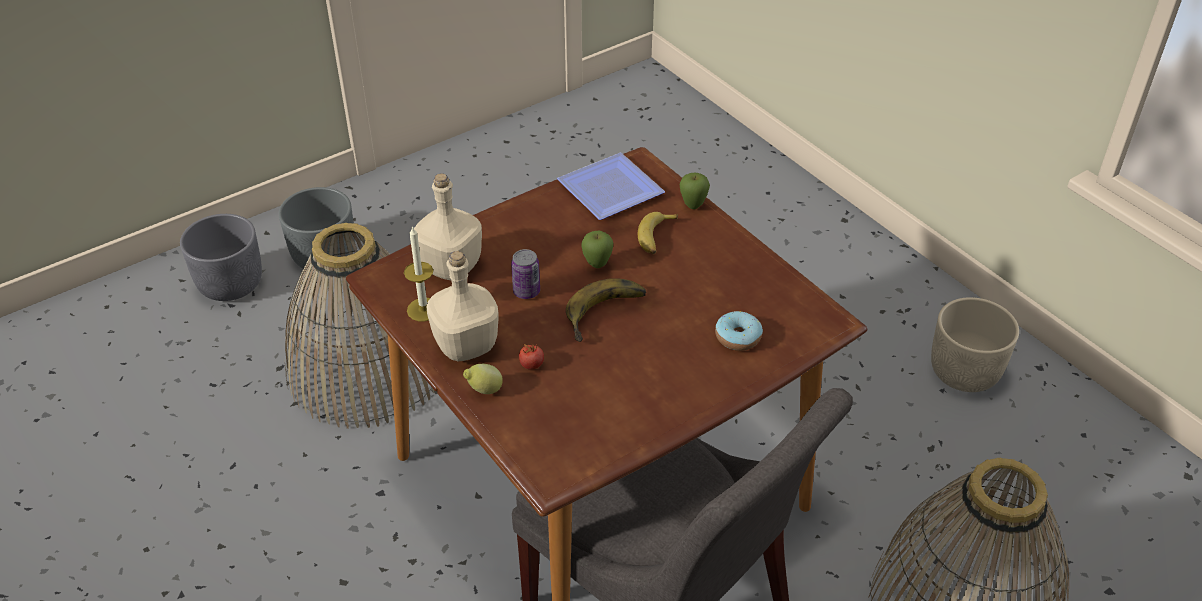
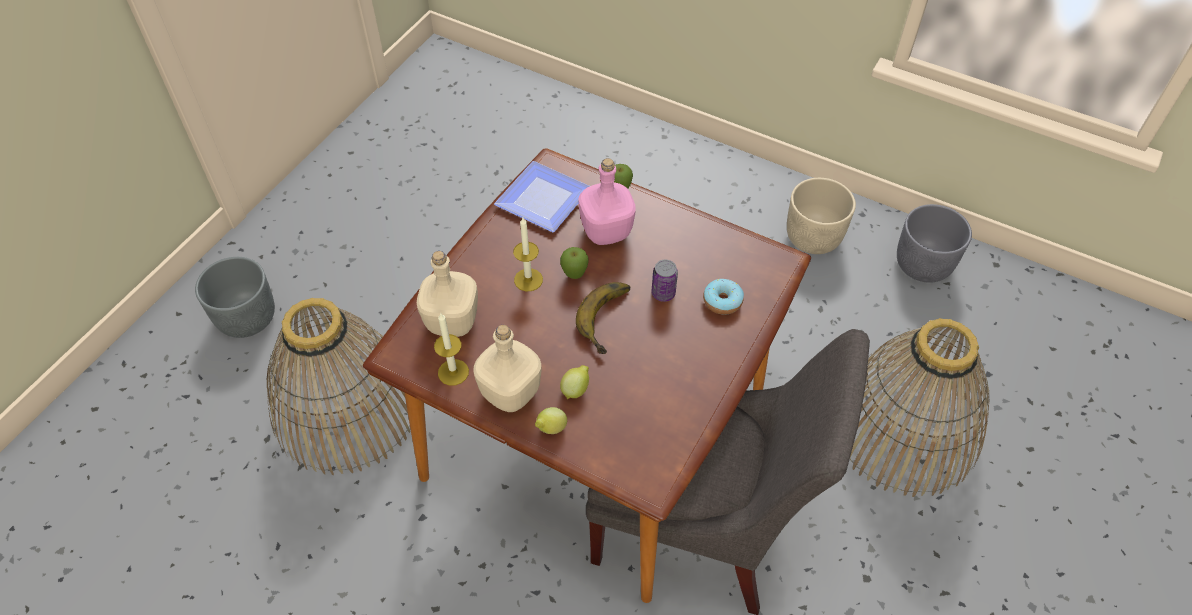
camera: 25 degrees left, 10 degrees up
(231, 284) = (173, 375): grey planter -> grey planter (923, 264)
(526, 291) = (530, 322): can -> can (663, 293)
(531, 365) = (576, 389): tomato -> lemon
(548, 254) = (528, 280): none -> candle
(656, 238) = (607, 232): banana -> pink bottle

